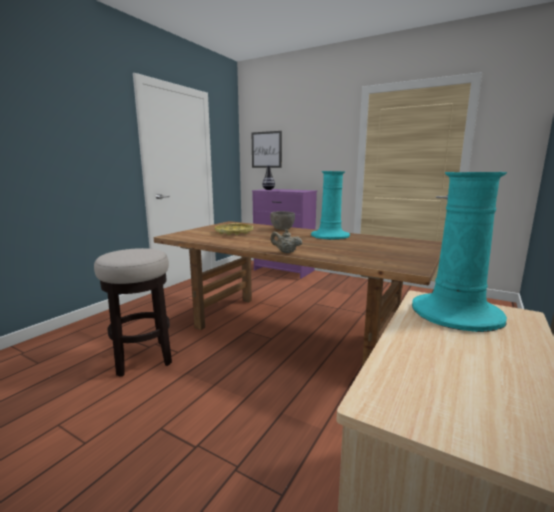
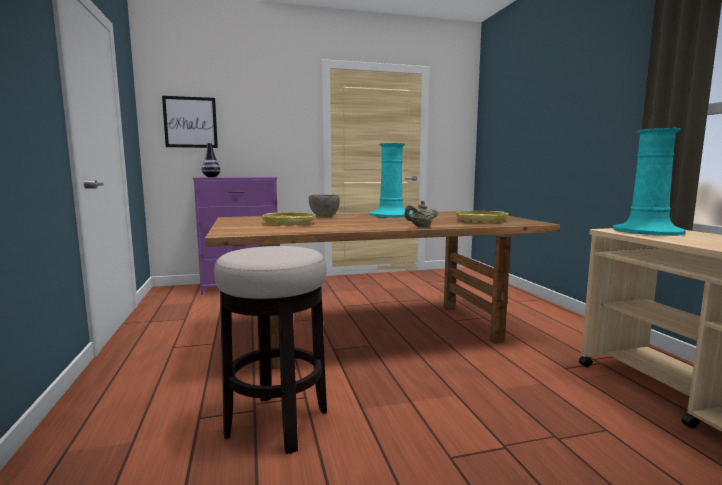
camera: 45 degrees left, 5 degrees down
(372, 255) = (481, 220): none -> yellow tray

